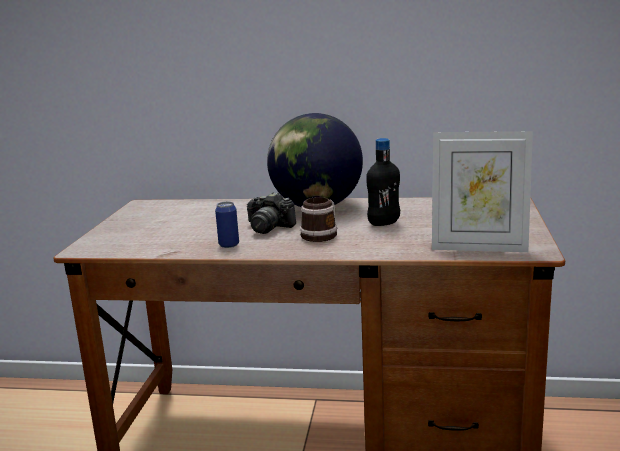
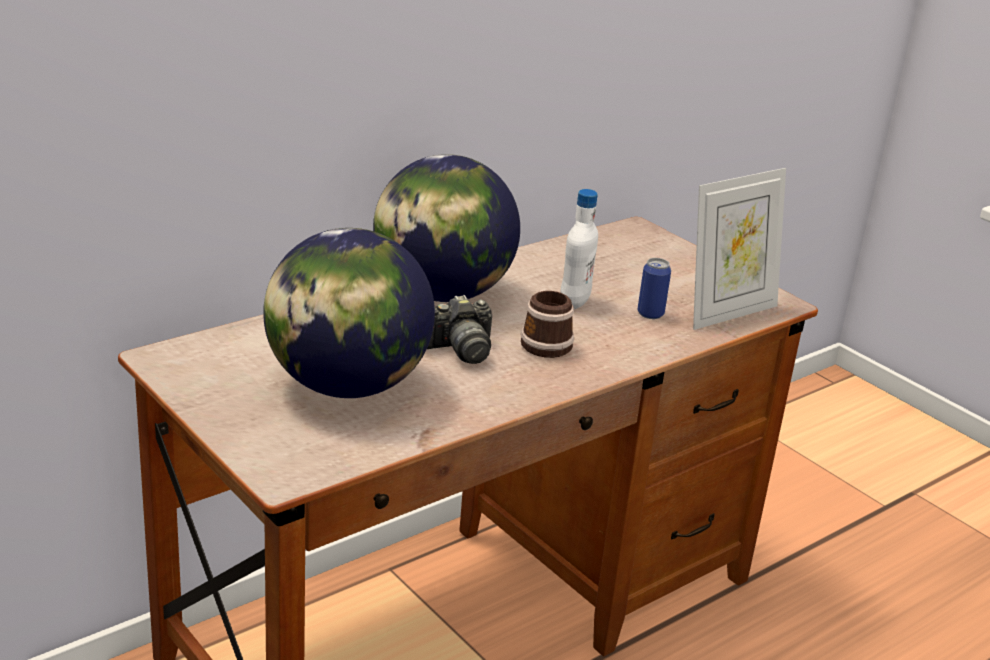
camera: 50 degrees left, 10 degrees up
(184, 228) = (346, 386): none -> globe
(229, 245) = (471, 396): can -> can (650, 314)
(383, 223) = (574, 302): black bottle -> white bottle

